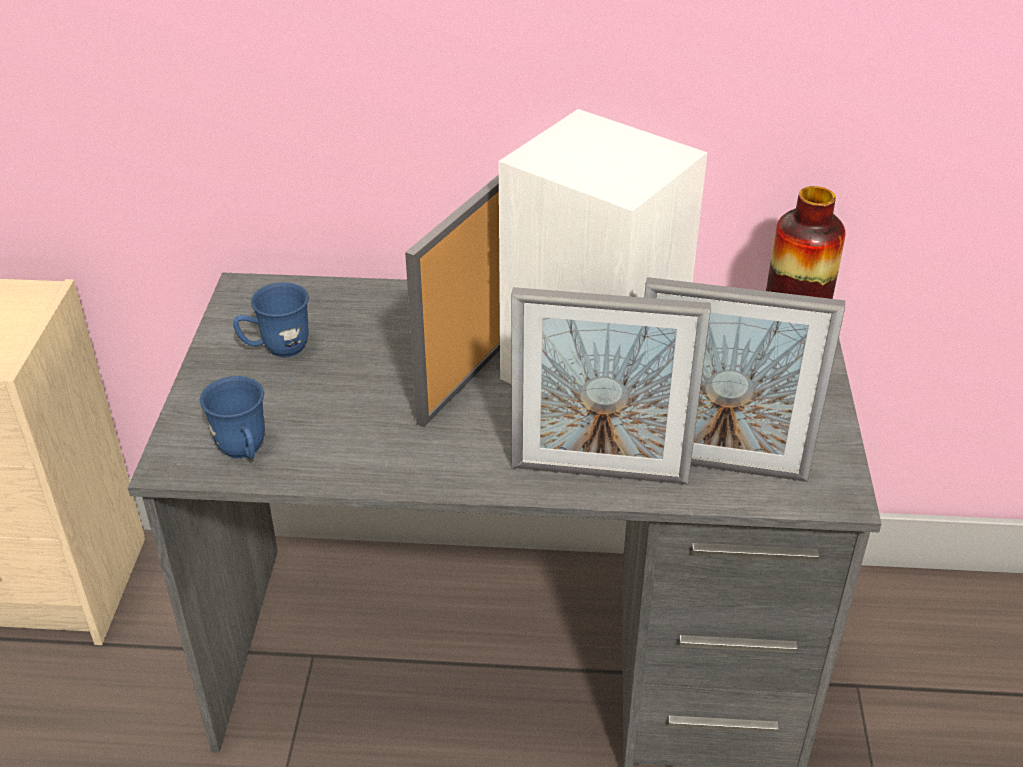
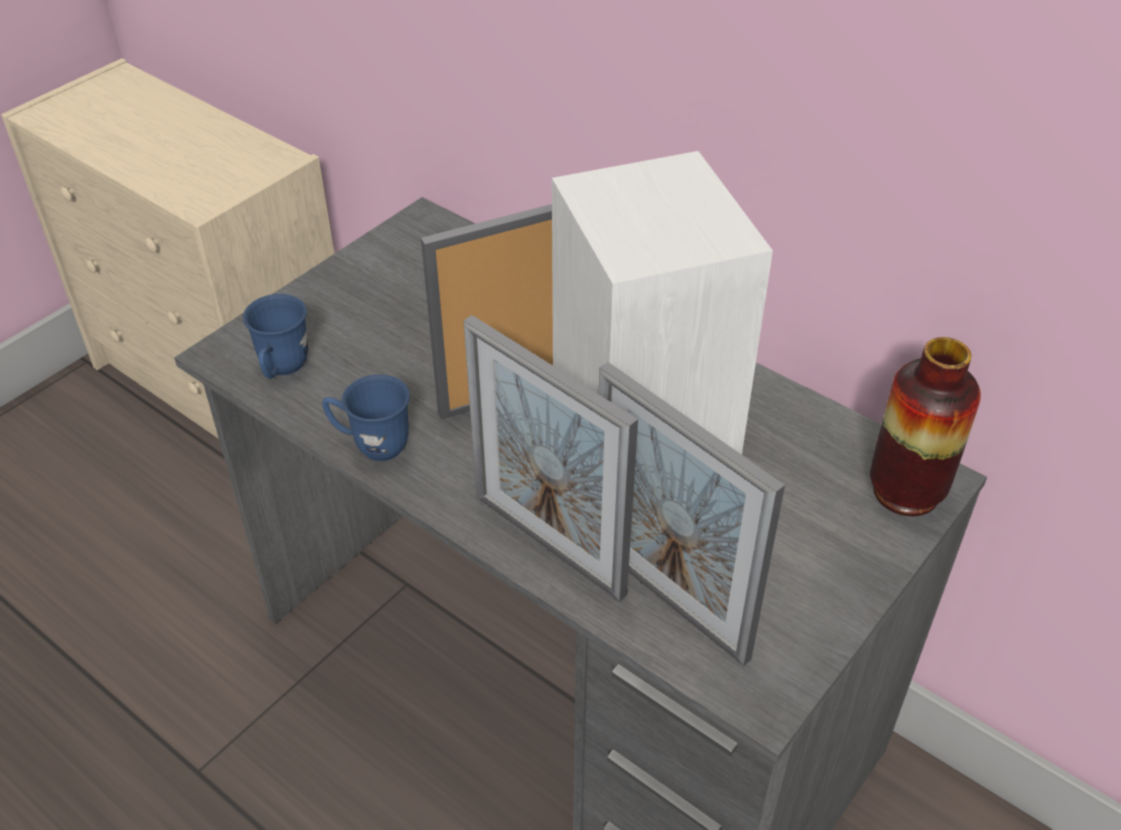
camera: 35 degrees right, 5 degrees up
(276, 349) = (395, 288): blue mug -> blue mug (371, 445)

